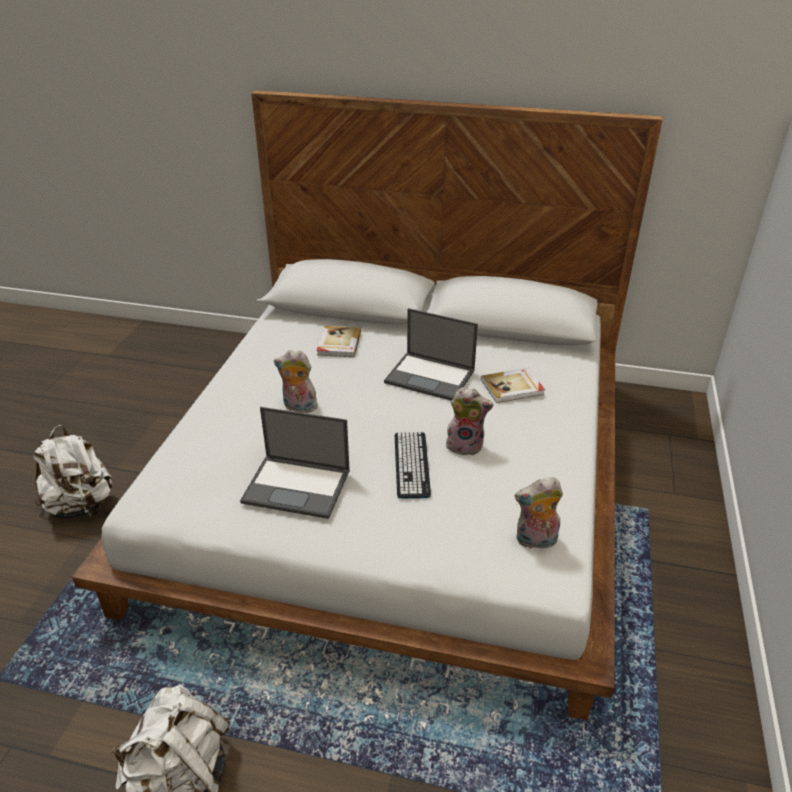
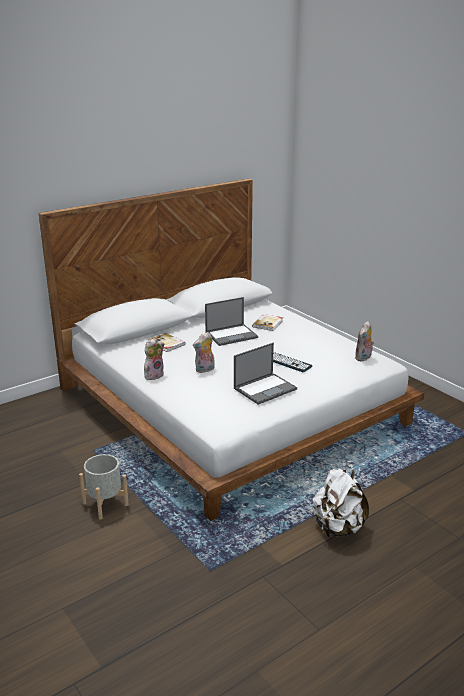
camera: 50 degrees left, 10 degrees down
(81, 506) = (105, 504): white backpack -> grey planter
(466, 445) = (289, 348): plush toy -> plush toy (154, 375)

